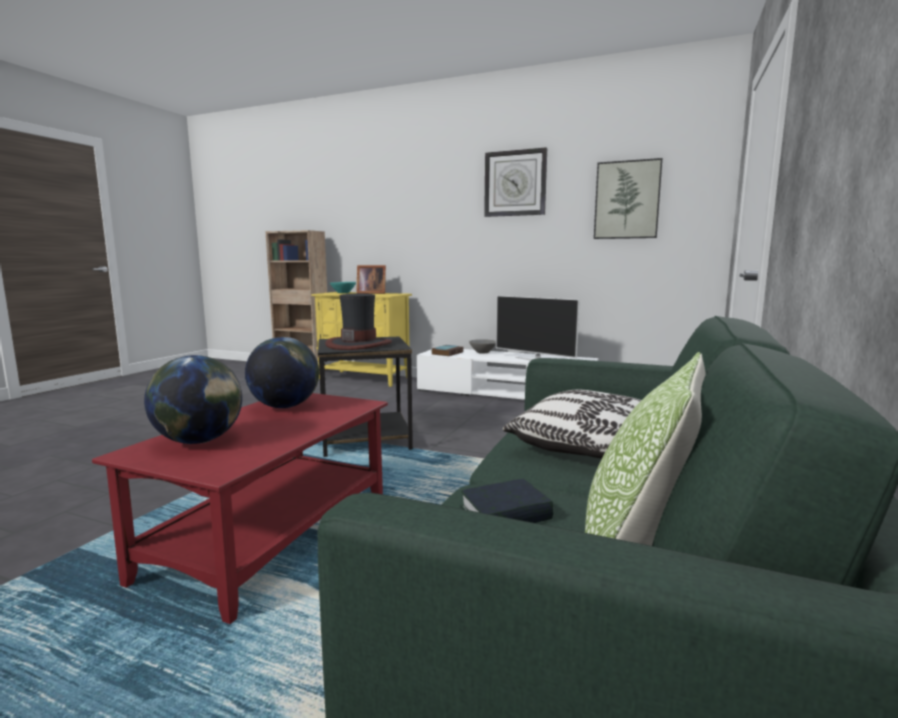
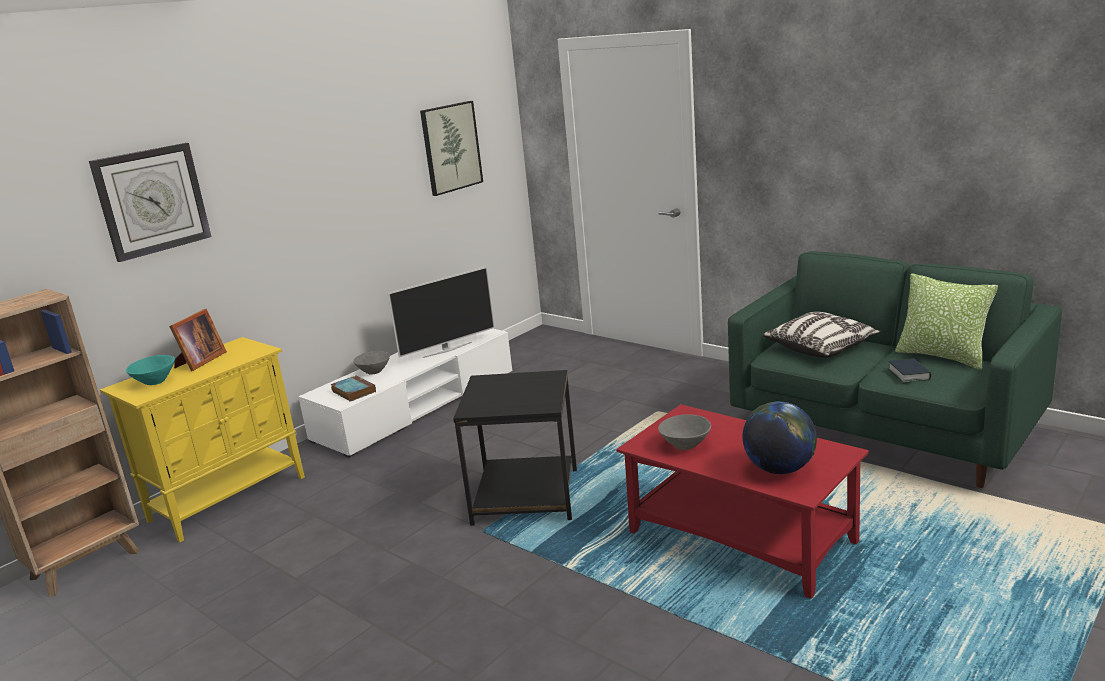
camera: 70 degrees left, 10 degrees up
(285, 407) = (684, 445): globe -> grey bowl
(359, 344) = (520, 394): hat -> none
(515, 183) = (343, 145): wall clock -> wall clock (152, 201)

